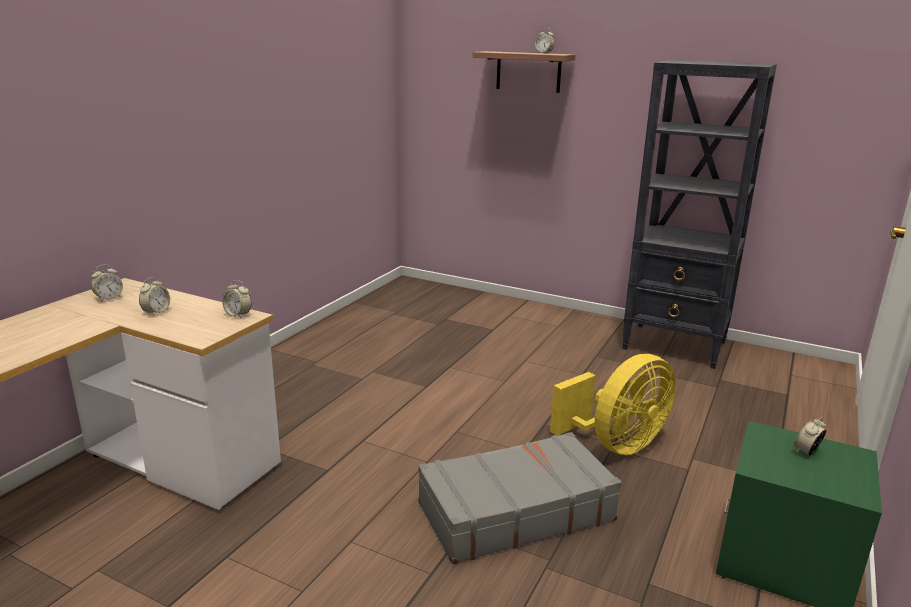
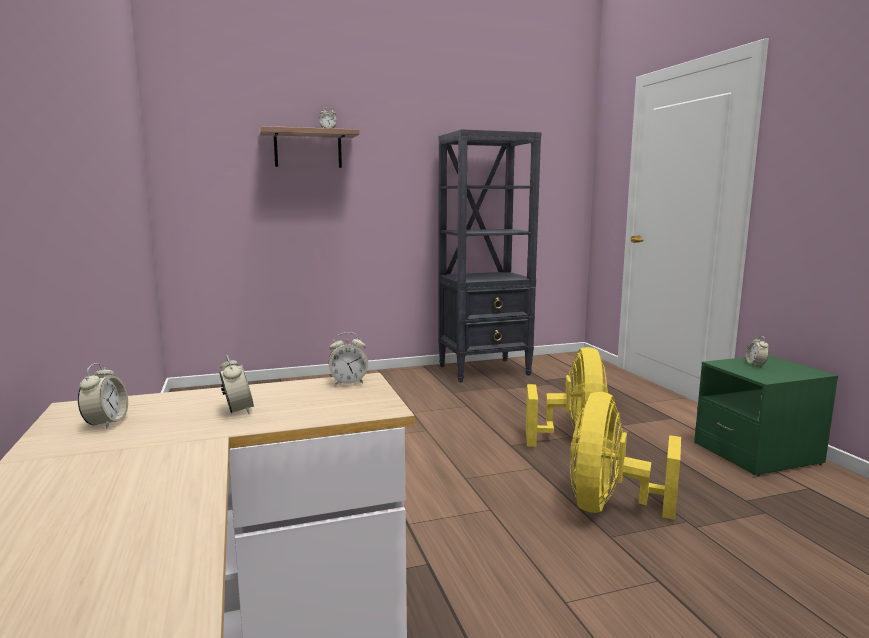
camera: 45 degrees left, 10 degrees down
(514, 511) = (610, 506): grey suitcase -> yellow fan

